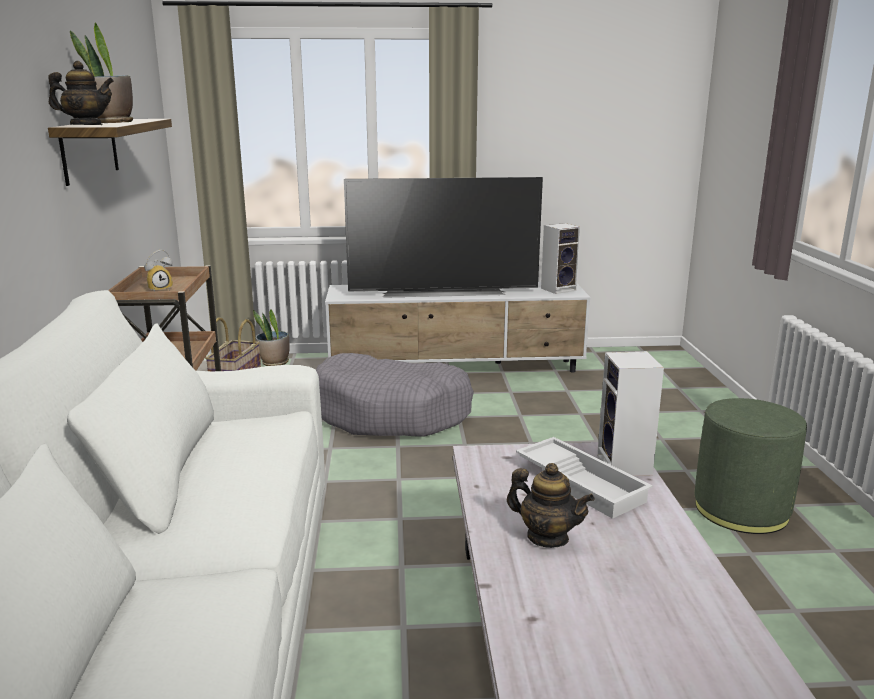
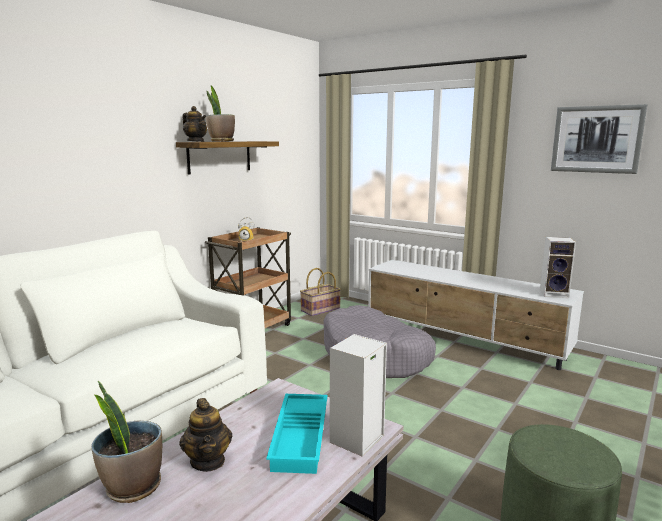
camera: 40 degrees right, 5 degrees down
(274, 363) = (355, 305): potted plant -> potted plant (132, 487)
(443, 292) = (456, 277): television -> none
(568, 109) = (596, 139): none -> picture
(582, 483) = (302, 437): white tray -> turquoise tray

